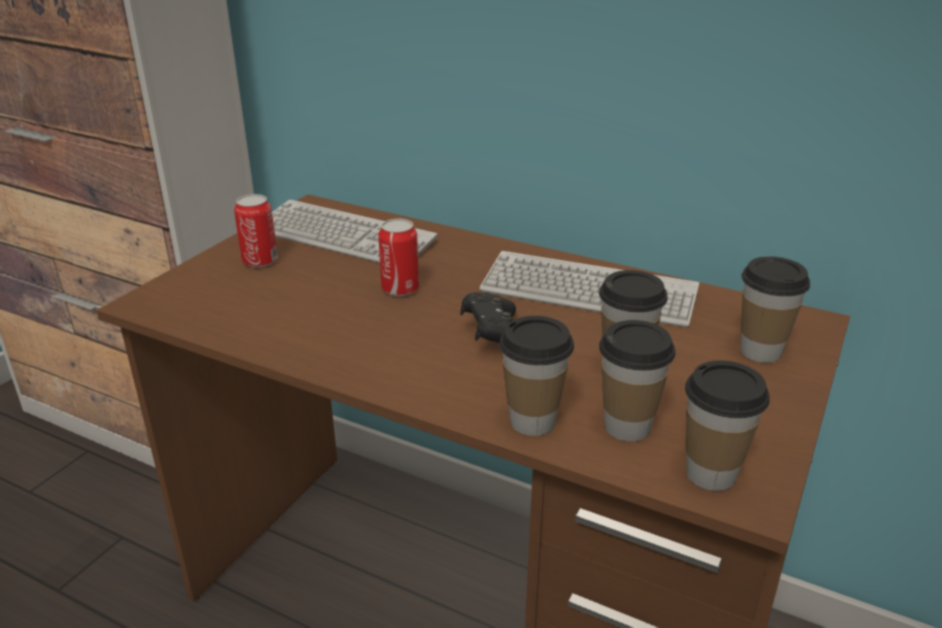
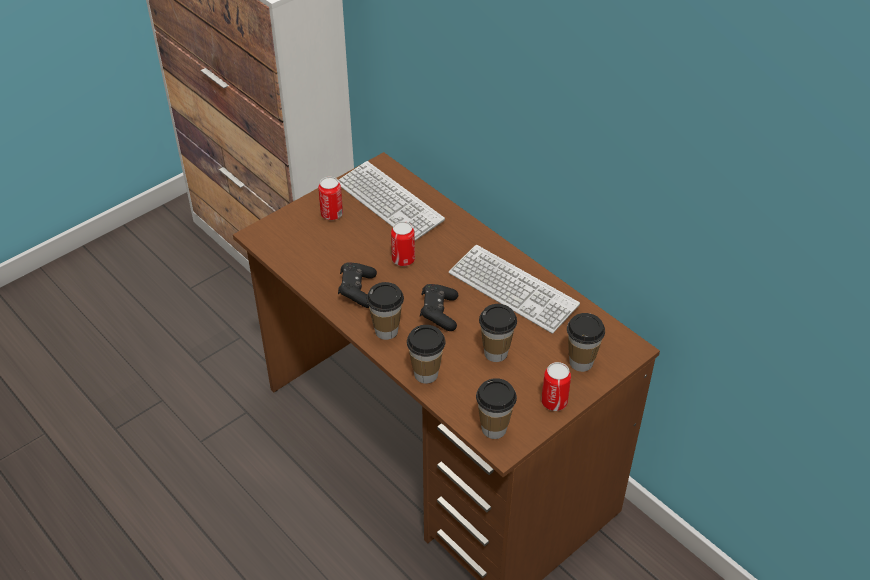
camera: 20 degrees right, 15 degrees up
(346, 337) = (357, 291): none -> black game controller
(627, 426) = (472, 390): cup -> cup (386, 331)
(771, 410) = (554, 402): none -> can

